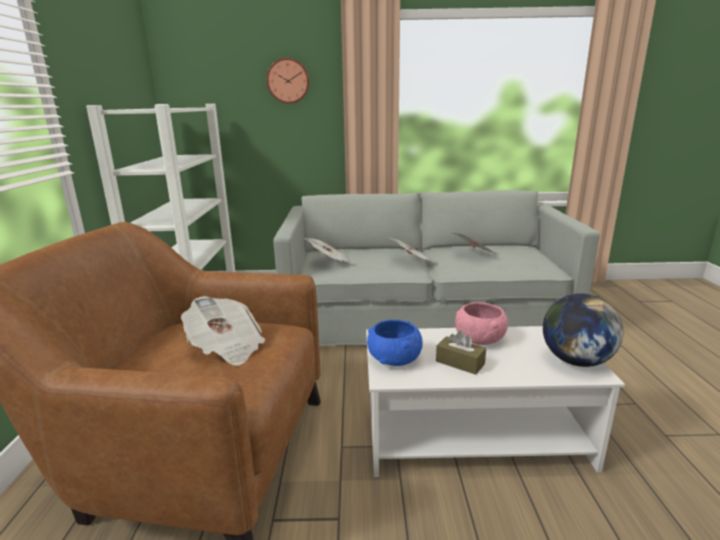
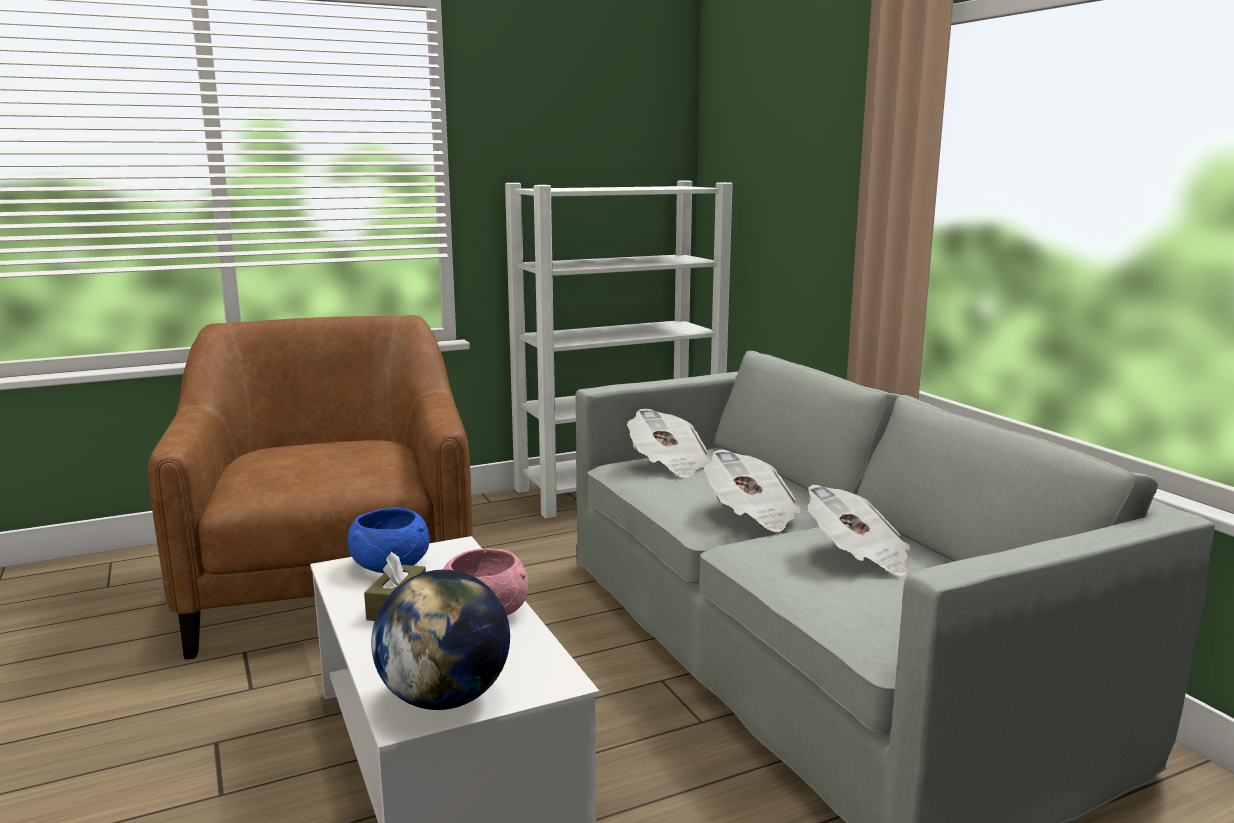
camera: 65 degrees right, 5 degrees down
(226, 348) = (327, 465): newspaper -> none
(288, 81) = (817, 148): wall clock -> none

